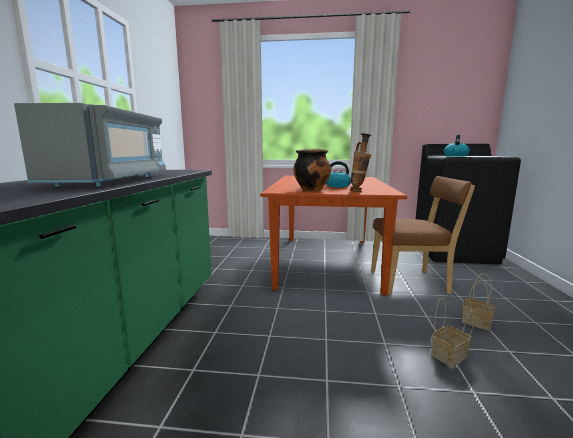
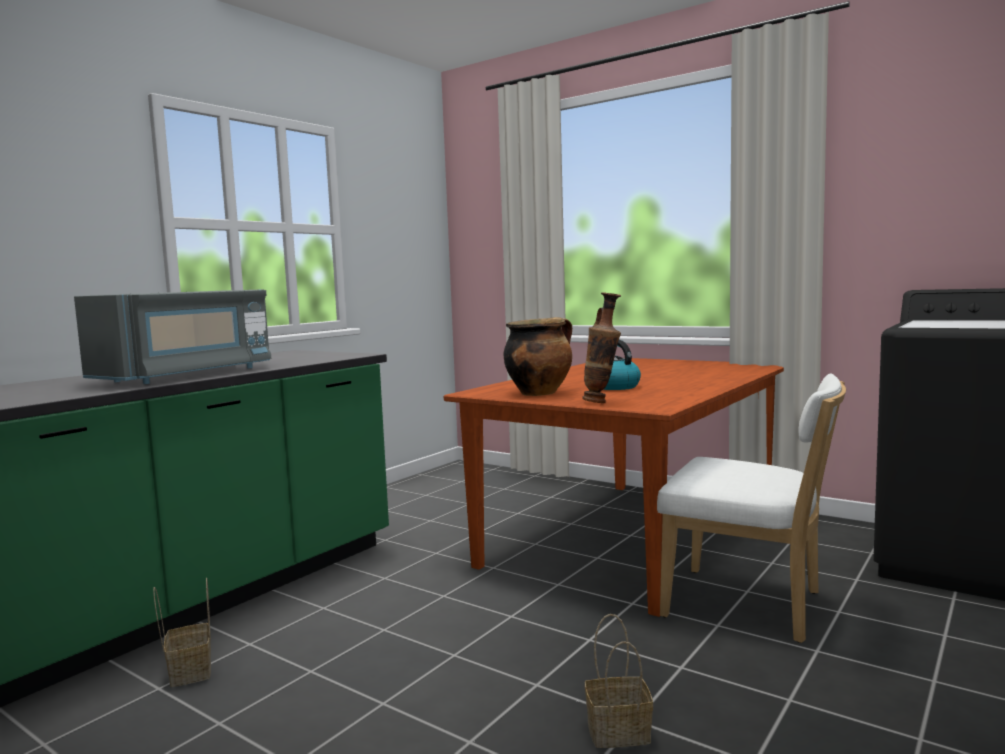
camera: 30 degrees right, 5 degrees down
(412, 282) = (750, 606): brown chair -> white chair
(455, 156) = (933, 325): kettle -> none
(475, 322) = (767, 701): basket -> basket (189, 671)

